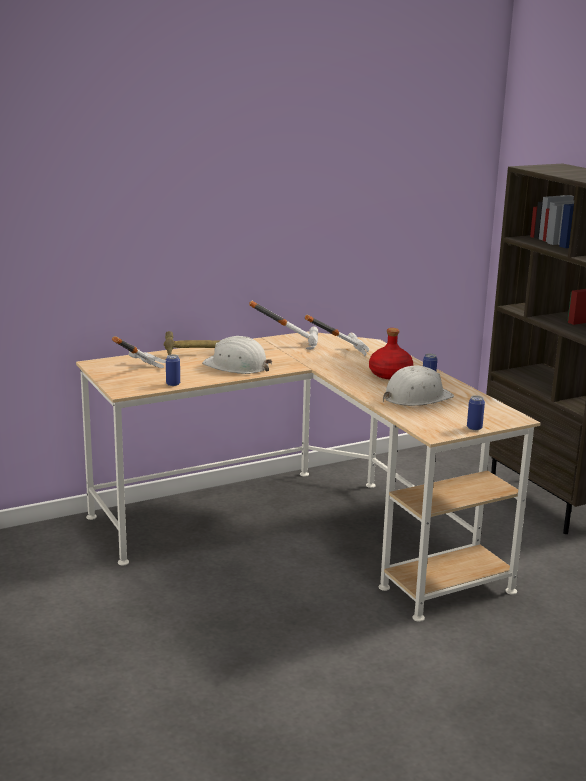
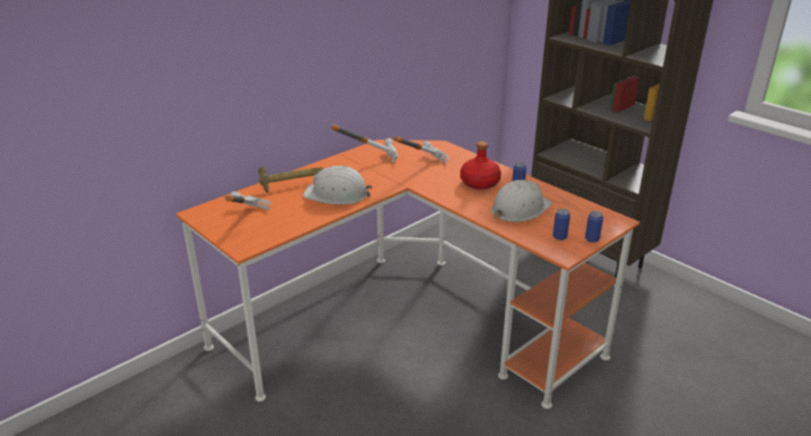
camera: 15 degrees left, 10 degrees up
(173, 384) = (288, 229): can -> can (559, 237)
(304, 529) = (407, 323): beige desk -> orange desk

